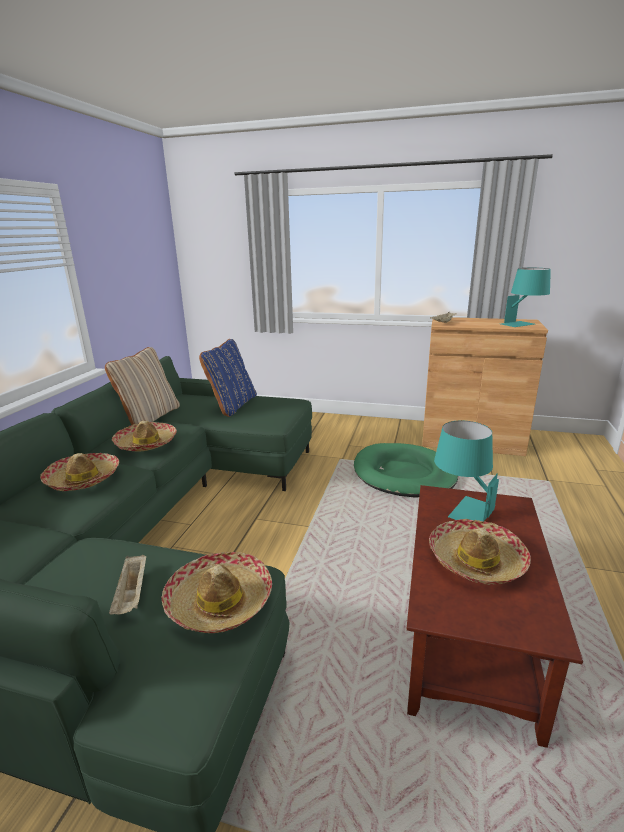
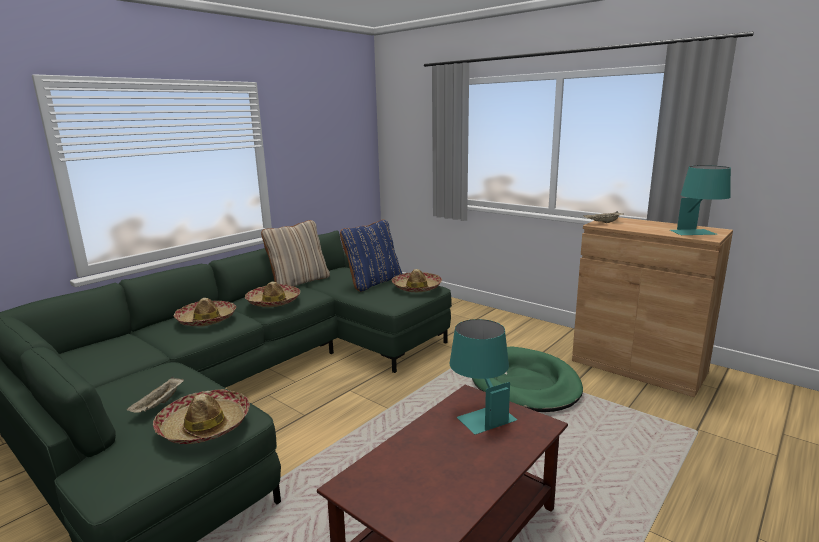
camera: 25 degrees right, 5 degrees down
(476, 560) = (437, 460): hat -> hat (416, 287)

